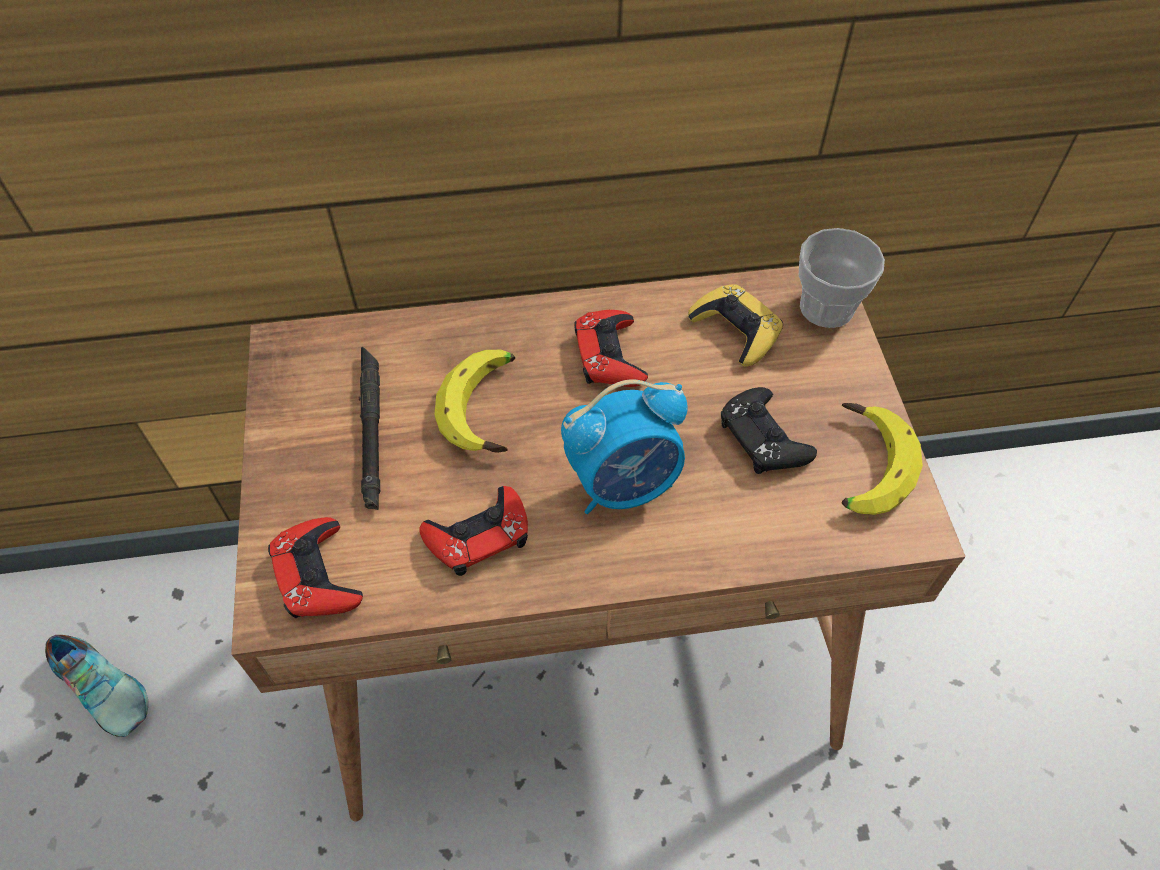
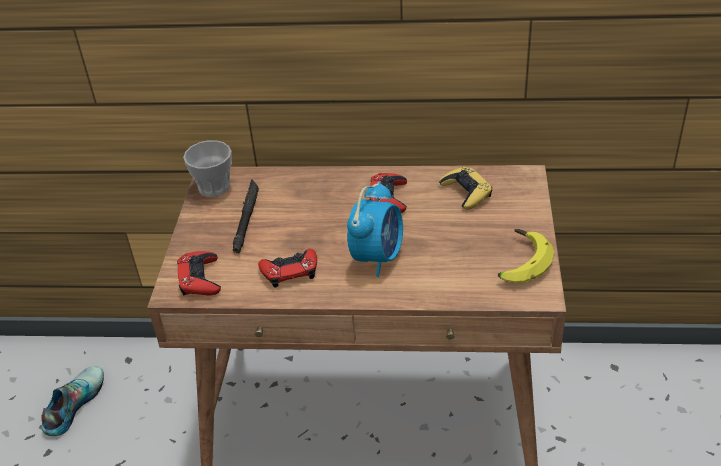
camera: 15 degrees right, 15 degrees down
(104, 686) = (73, 404): shoe -> shoe turned 120 degrees counterclockwise
(489, 408) = (313, 215): banana -> none
(624, 484) = (377, 257): alarm clock -> alarm clock turned 60 degrees counterclockwise
(764, 437) = (465, 244): black game controller -> none
(826, 307) = (525, 186): cup -> cup (214, 187)

